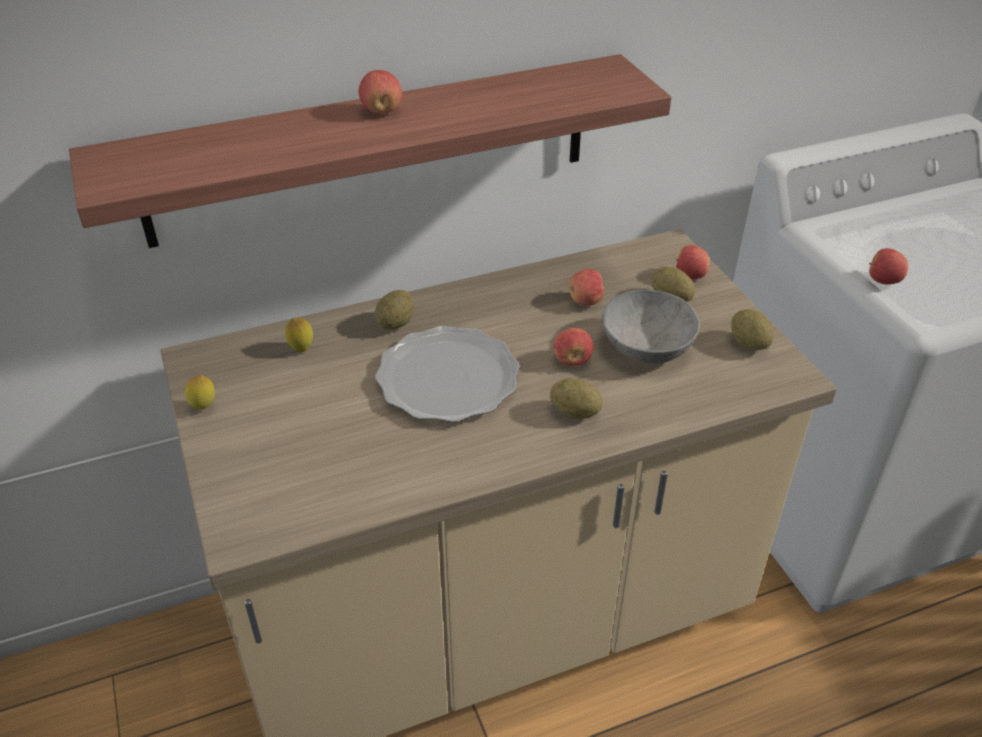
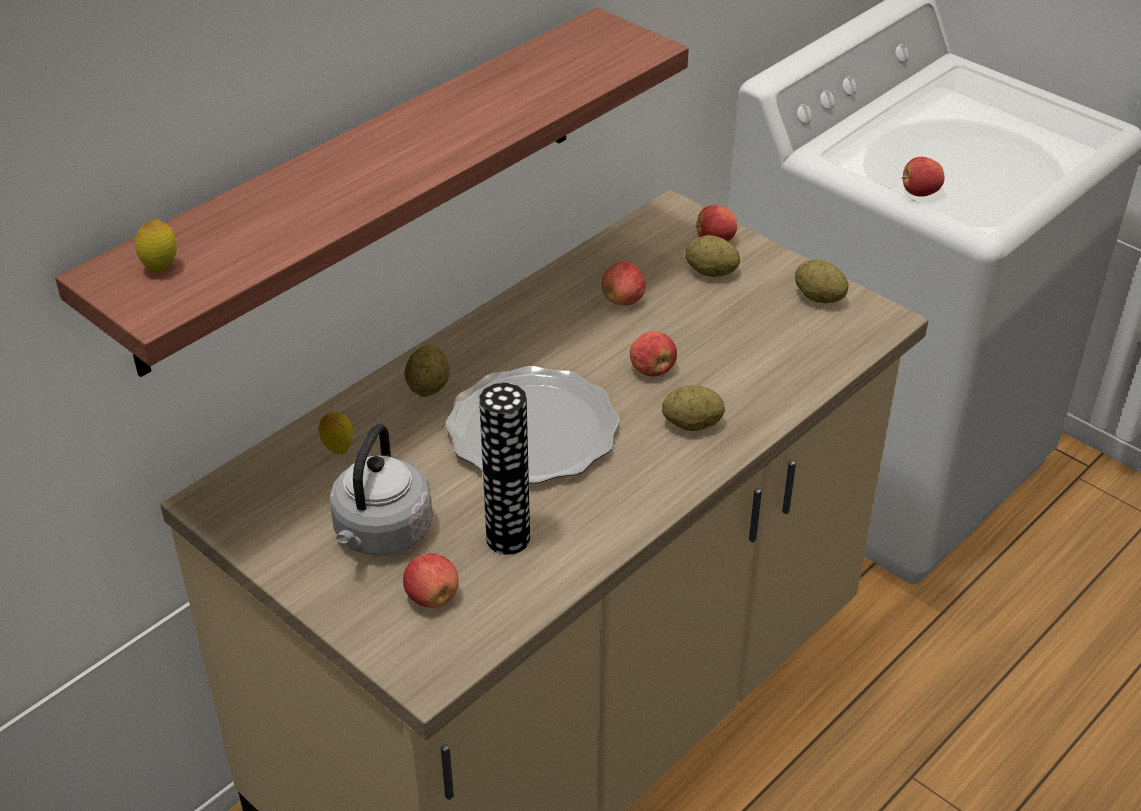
camera: 25 degrees left, 0 degrees up
(204, 407) = (273, 551): lemon -> lemon (161, 268)
(284, 420) = (381, 534): none -> grey kettle
(371, 454) = (508, 538): none -> vase
(381, 111) = (393, 138): apple -> apple (432, 597)
(647, 345) = (719, 330): grey bowl -> none

